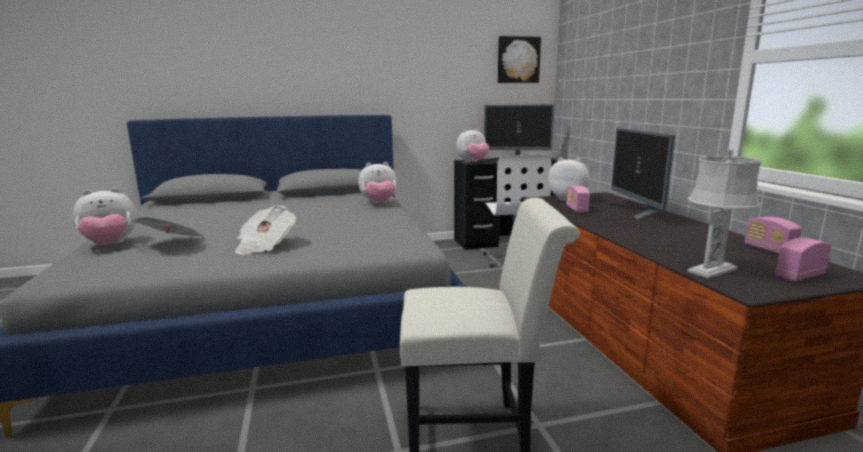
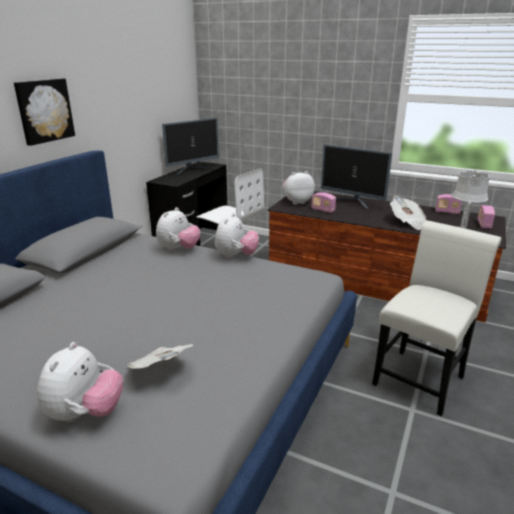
camera: 50 degrees left, 10 degrees up
(265, 246) = (232, 327): newspaper -> newspaper (407, 223)
(472, 162) = (174, 182): plush toy -> plush toy (236, 256)
(518, 60) = (175, 76): picture -> picture (44, 111)

